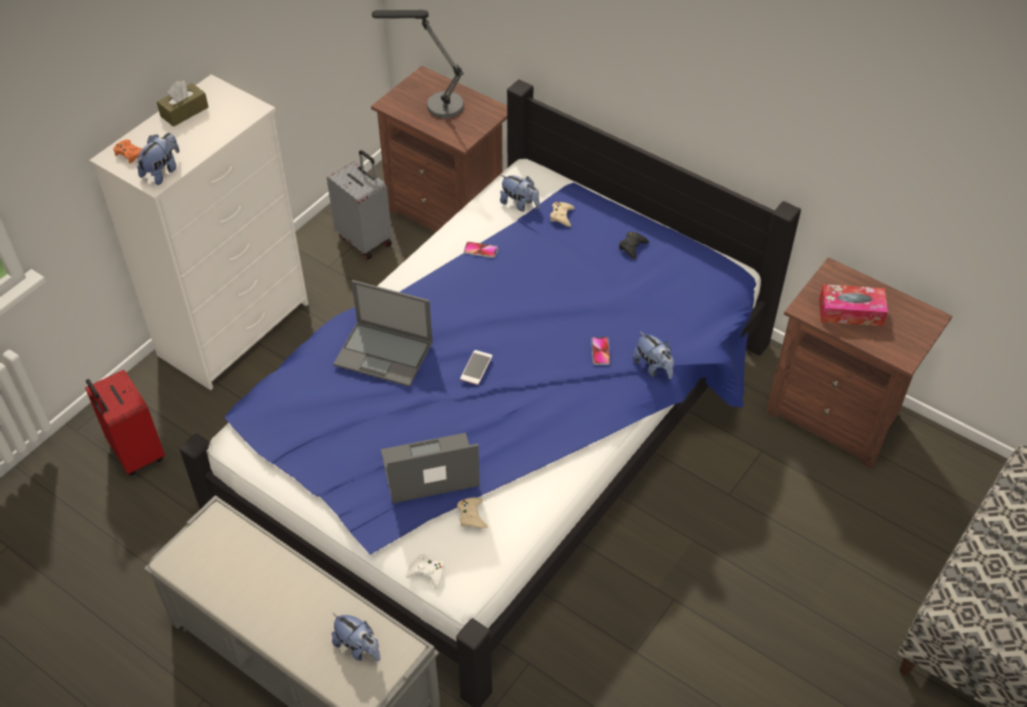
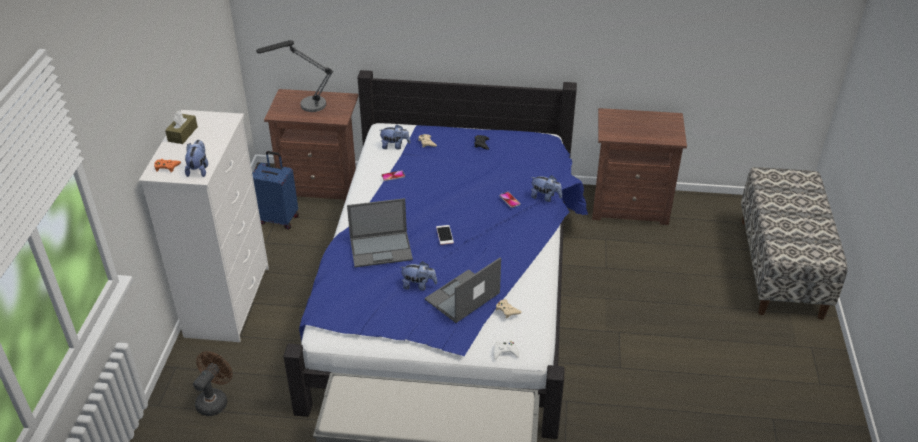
camera: 30 degrees left, 10 degrees down
(135, 453) = (215, 400): red suitcase -> brown fan
(358, 647) = (494, 411): plush toy -> plush toy (418, 285)
(365, 240) = (278, 219): grey suitcase -> blue suitcase
(850, 312) = (632, 128): tissue box -> none

